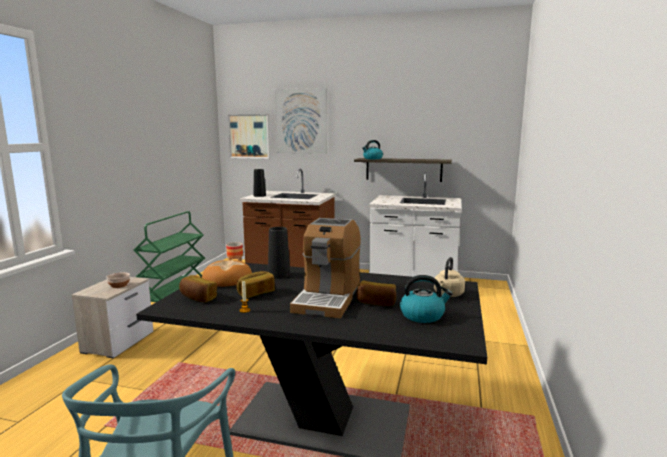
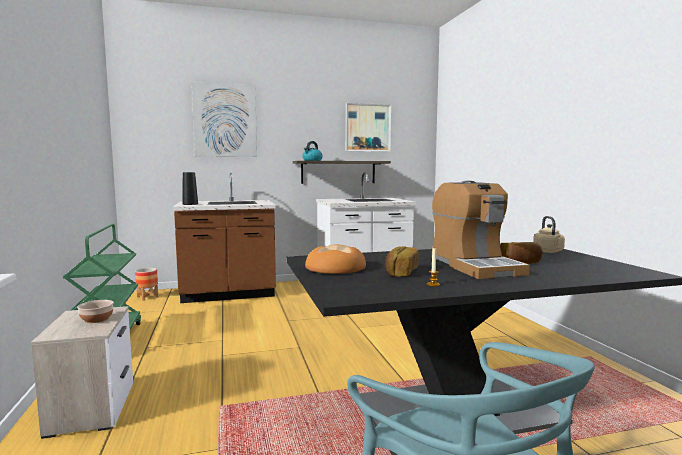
camera: 30 degrees left, 5 degrees down
(198, 298) = (354, 284): bread -> none
(249, 136) = (157, 136): picture -> picture (367, 128)
(279, 275) = (377, 258): black vase -> none
(423, 315) = (575, 264): kettle -> none

